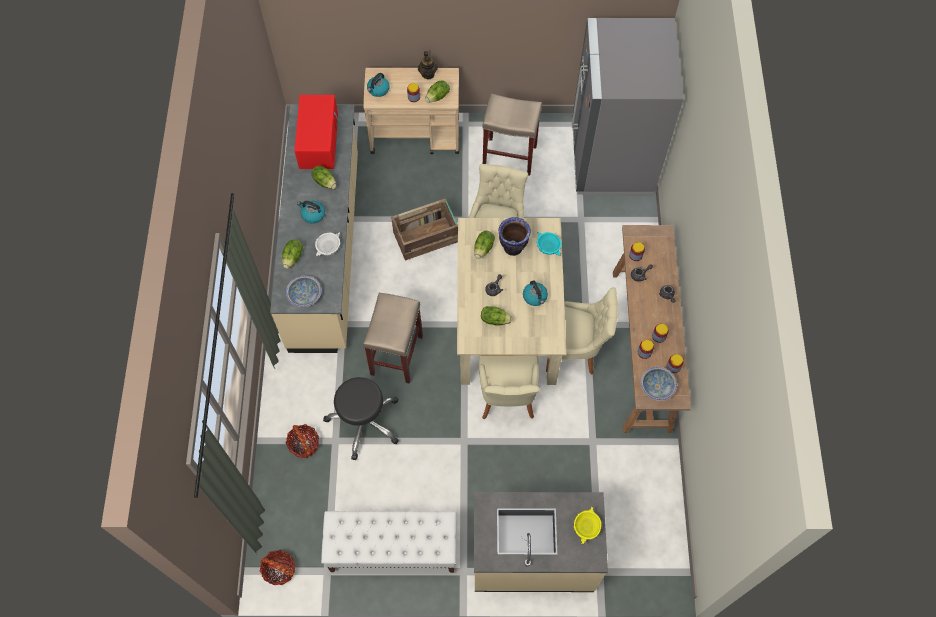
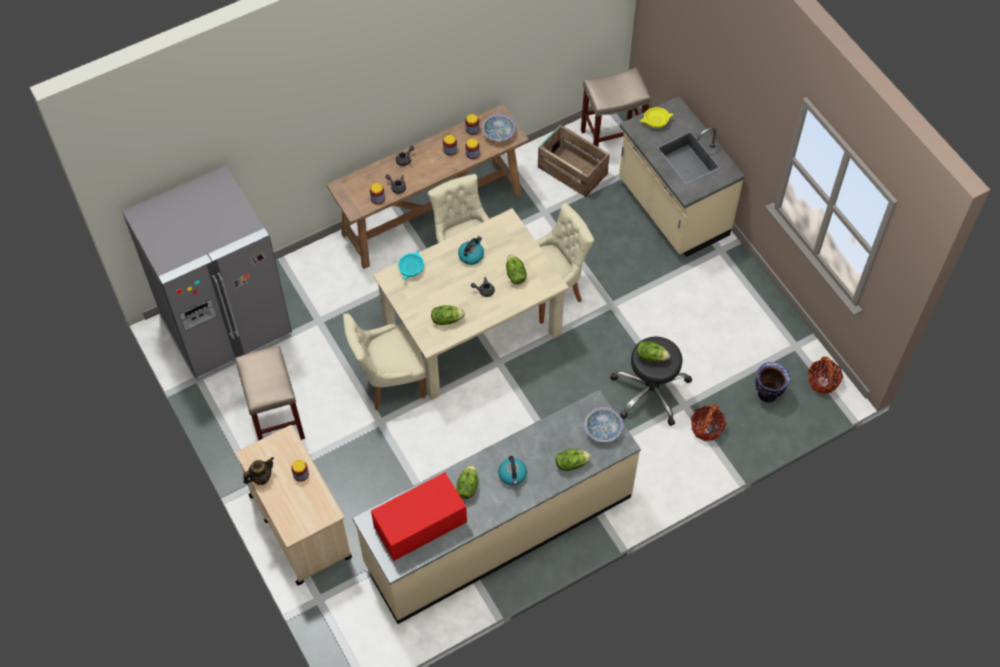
camera: 120 degrees left, 5 degrees down
(328, 247) = (539, 439): white bowl -> none
(378, 90) = (311, 515): kettle -> none
(392, 549) = (742, 308): white bench -> none
(396, 354) = (567, 402): beige stool -> beige stool (611, 140)
(427, 237) = (423, 445): crate -> crate (572, 170)
(438, 97) = (287, 451): lettuce -> lettuce (651, 356)
(512, 248) = (431, 296): vase -> vase (767, 394)

